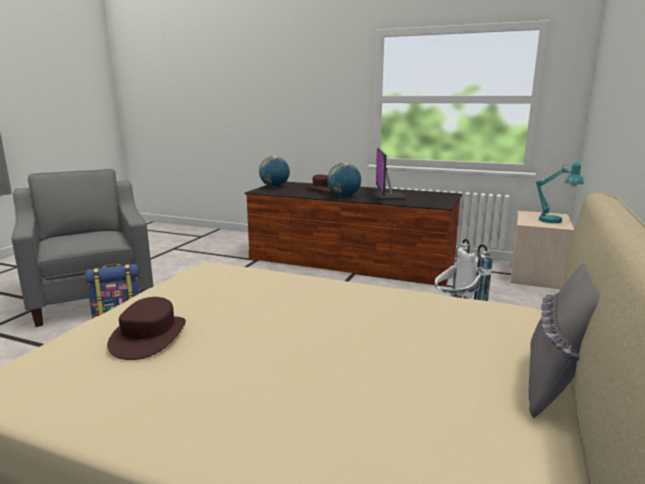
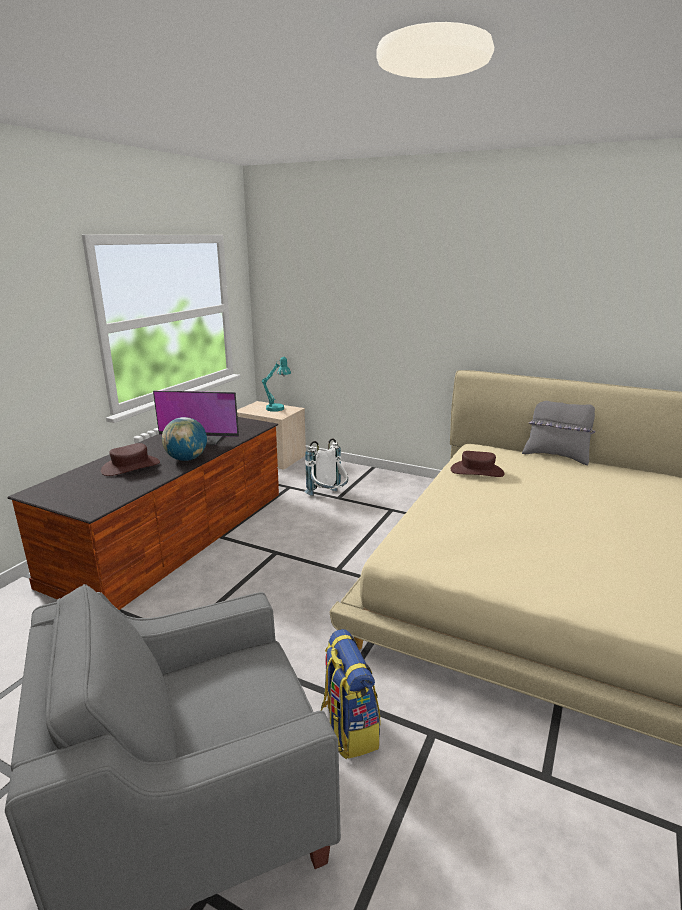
camera: 85 degrees left, 5 degrees up
(149, 336) = (570, 566): brown hat -> brown hat (477, 471)
(274, 186) = (65, 498): globe -> none

